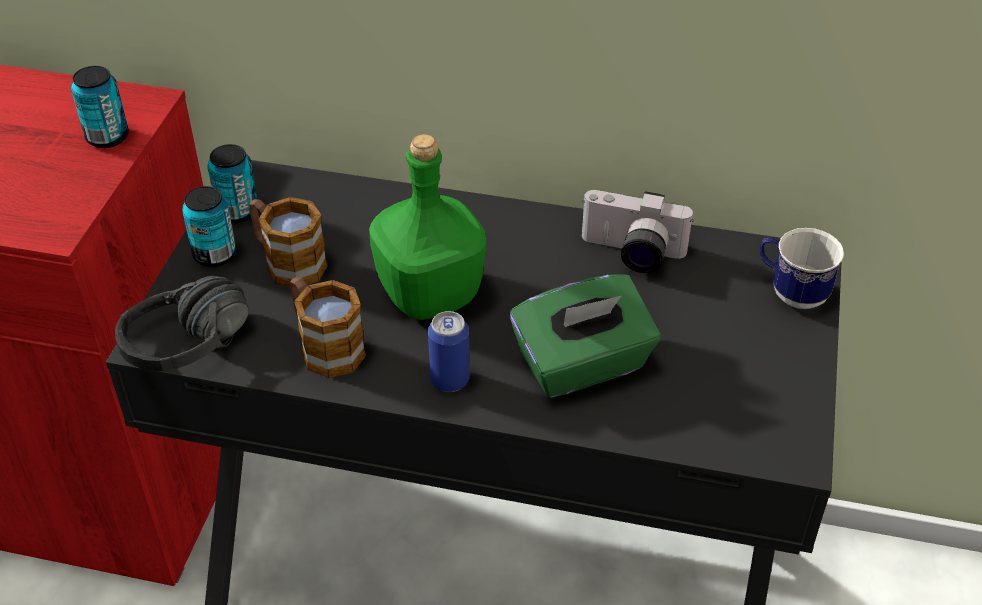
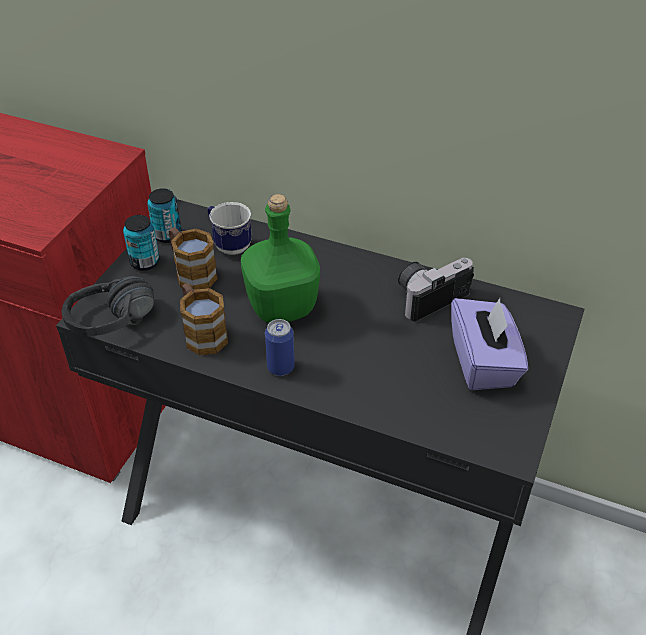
camera: 10 degrees right, 0 degrees up
(107, 137) = (86, 175): can -> none
(582, 365) = (375, 369): green tissue box -> none
(631, 254) = (429, 296): camera -> camera turned 120 degrees clockwise
(726, 337) = (483, 362): none -> purple tissue box
(790, 293) = (538, 337): mug -> mug (229, 245)

